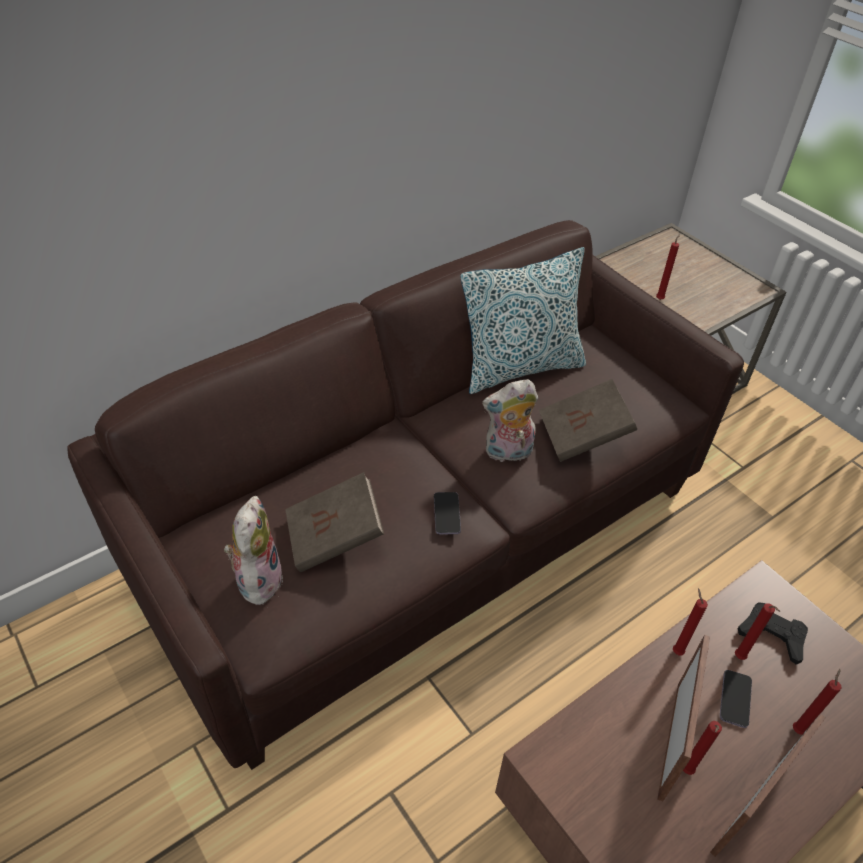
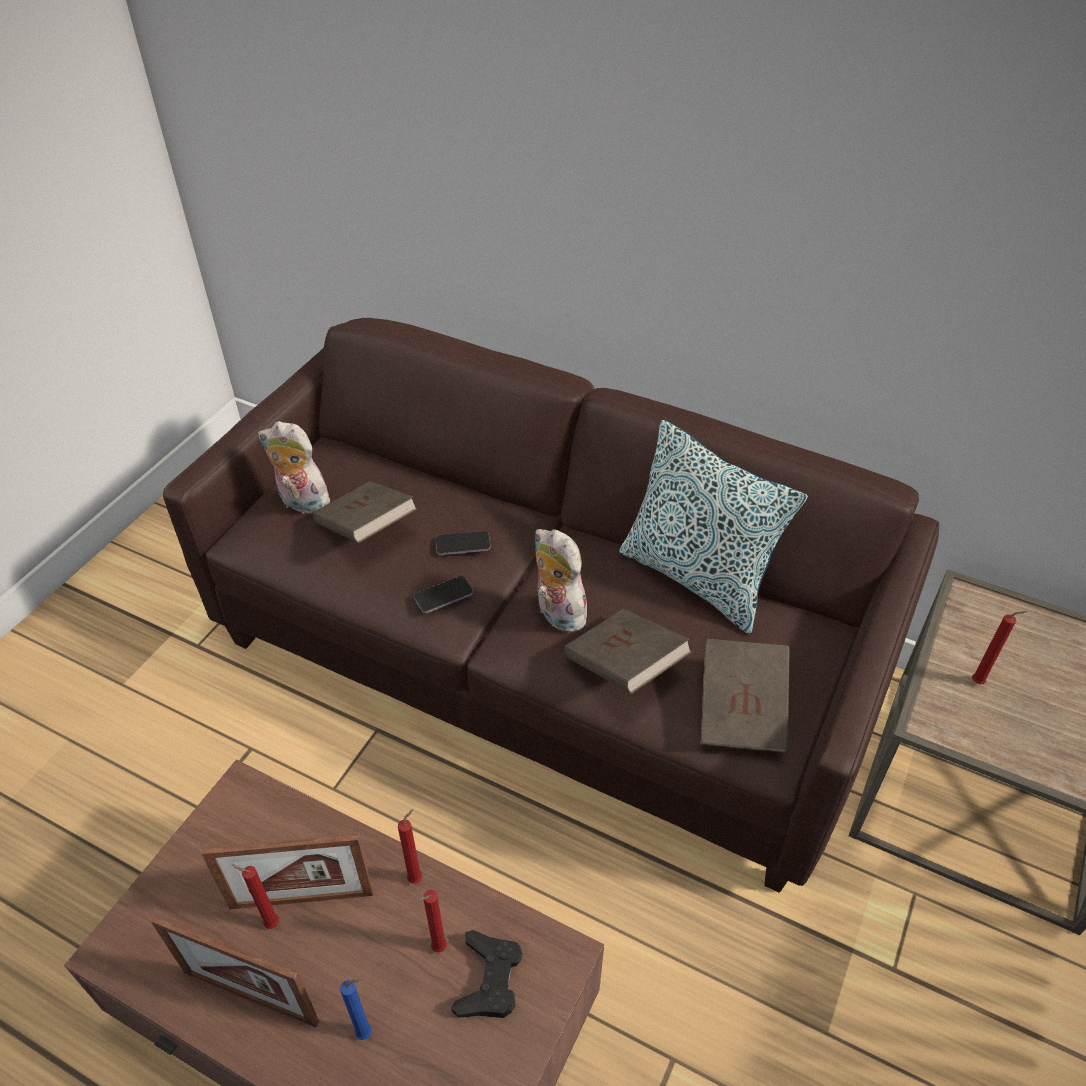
camera: 65 degrees right, 0 degrees up
(257, 578) = (301, 503): plush toy -> plush toy turned 135 degrees counterclockwise
(641, 400) = (741, 711): none -> brown book
(735, 699) = (378, 954): phone -> phone (463, 544)
(797, 728) = (367, 1033): red candle -> blue candle

